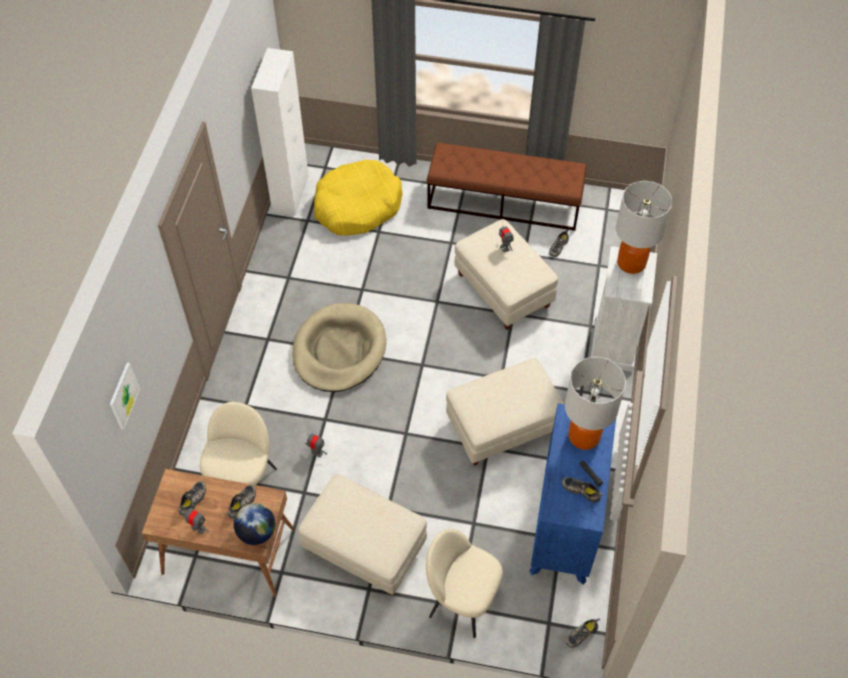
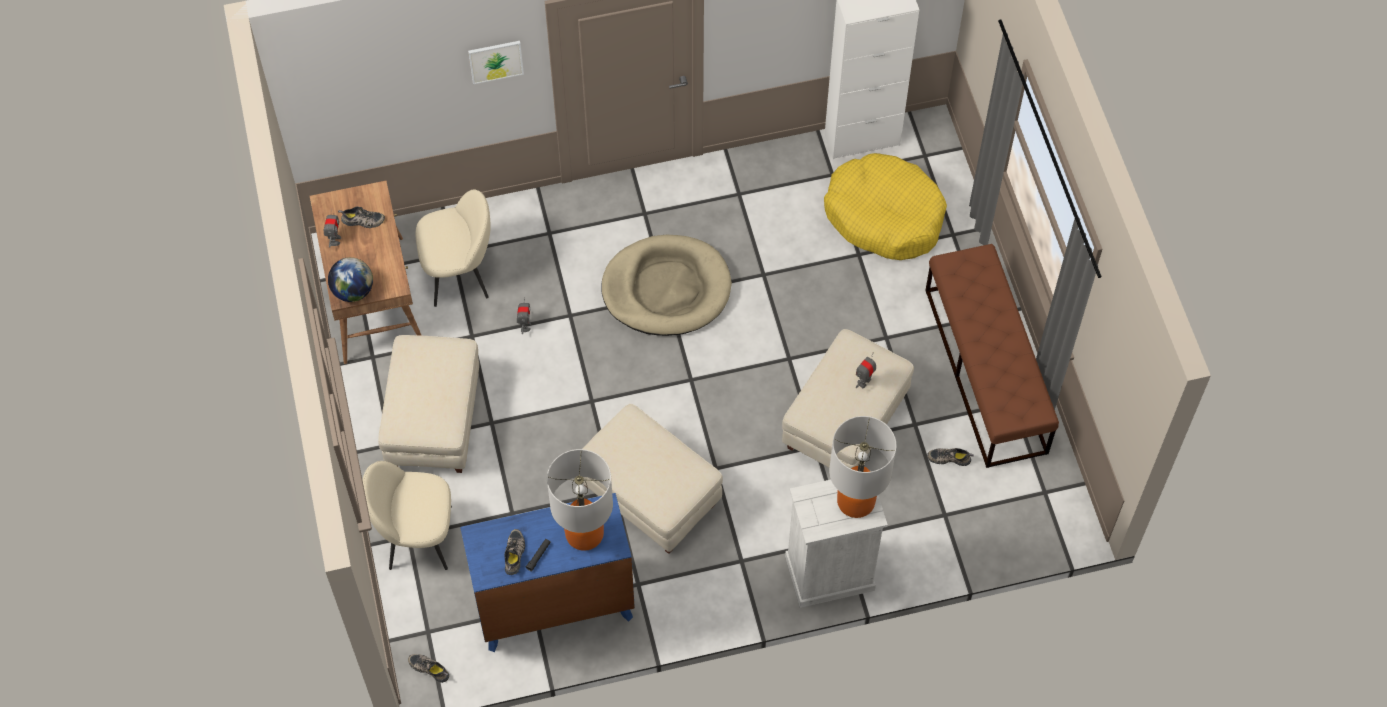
camera: 65 degrees right, 5 degrees up
(123, 395) = (385, 86): picture -> picture (496, 61)
(243, 503) = (378, 264): shoe -> none
(462, 599) = (417, 537): beige chair -> beige chair turned 90 degrees counterclockwise

